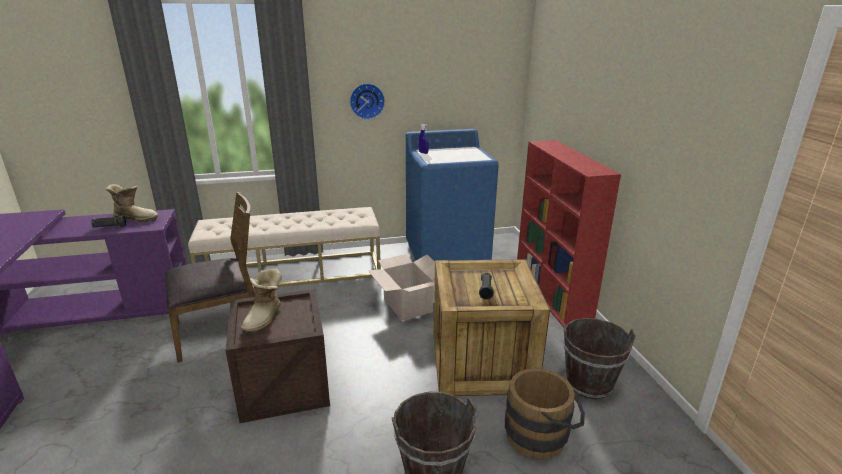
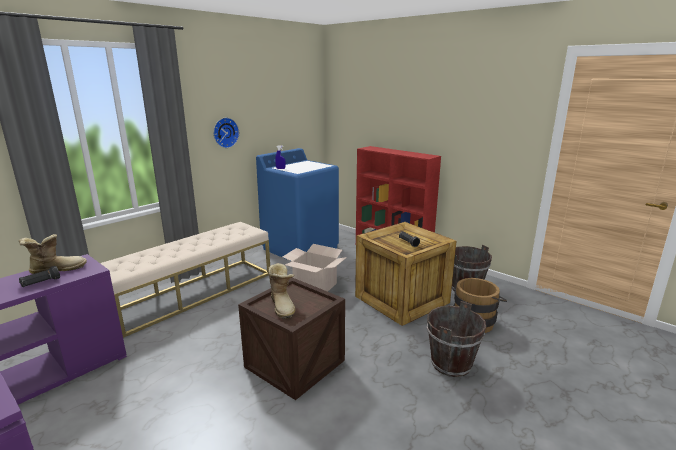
camera: 35 degrees left, 5 degrees down
(221, 330) = (187, 352): brown chair -> none

